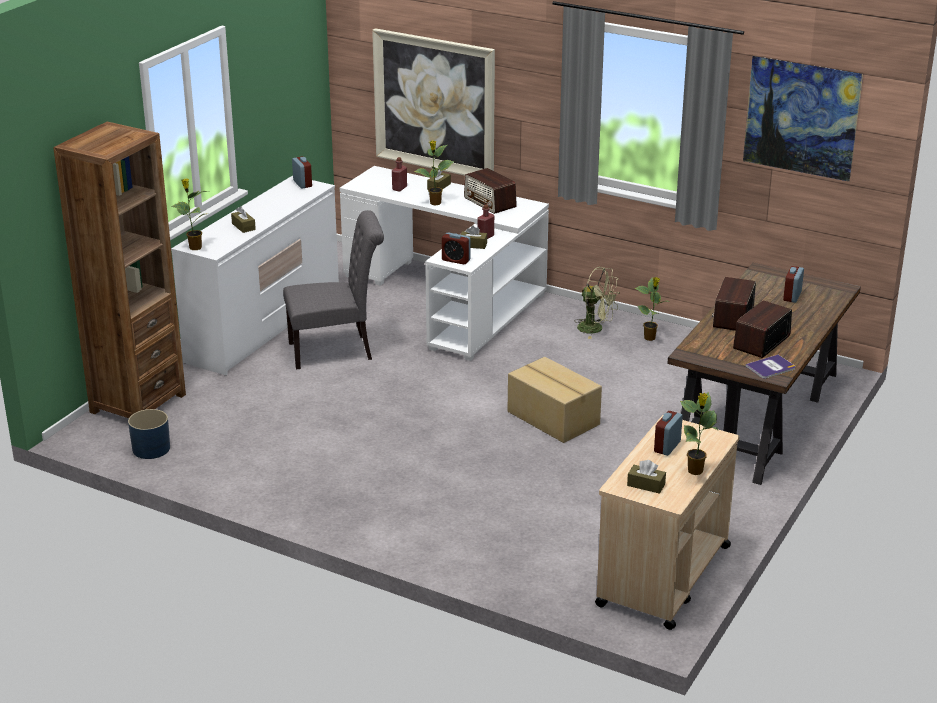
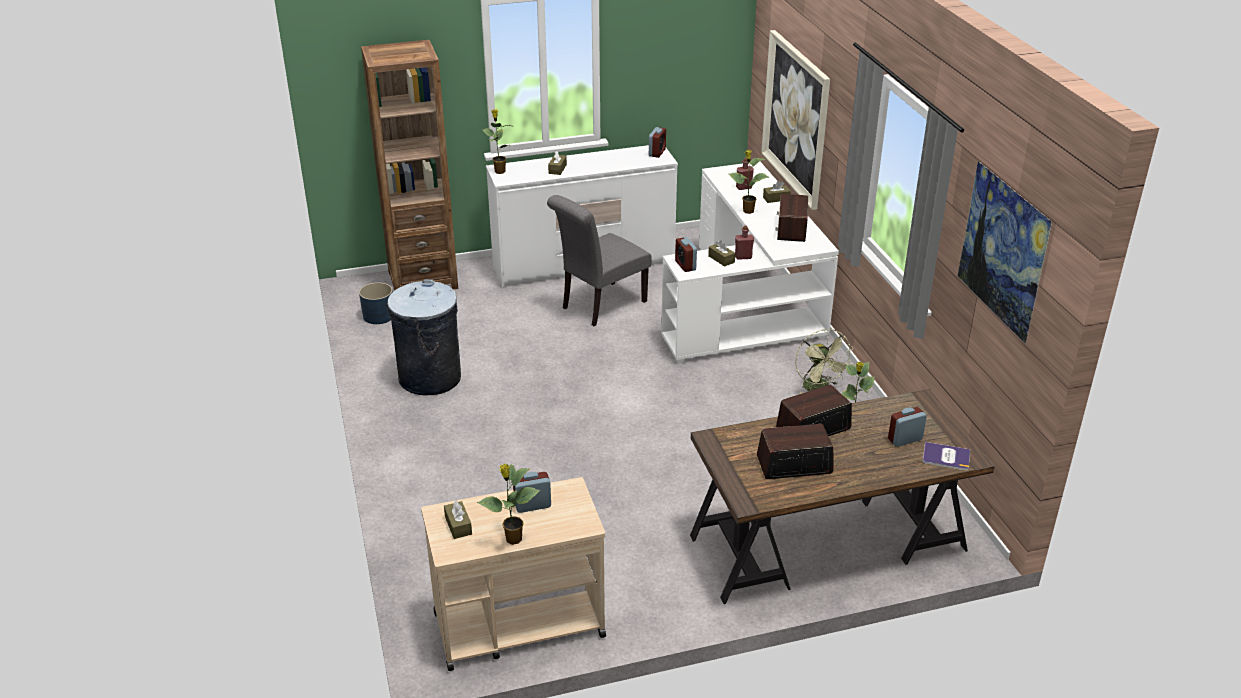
camera: 45 degrees right, 5 degrees up
(292, 469) = (429, 378): none -> grey trash can
(336, 351) = (599, 306): grey chair -> grey chair turned 105 degrees clockwise
(552, 418) = (658, 444): cardboard box -> none
(770, 367) = (757, 492): book -> book (946, 457)

